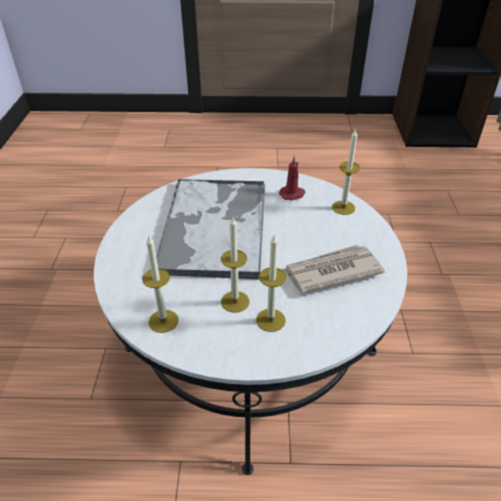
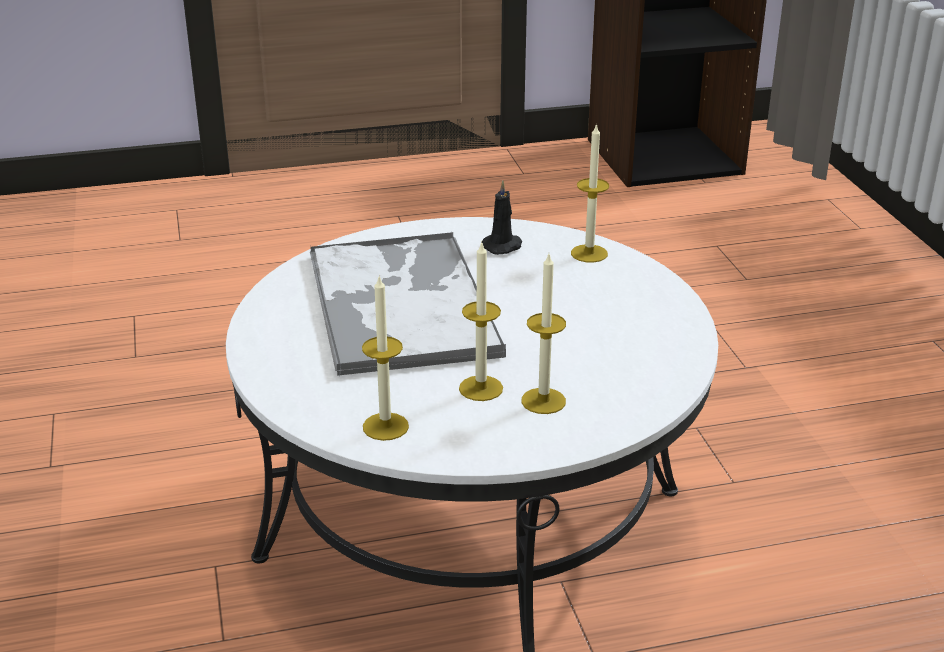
camera: 15 degrees left, 10 degrees down
(292, 194) = (503, 246): red candle -> black candle
(331, 271) = (604, 333): newspaper -> none

